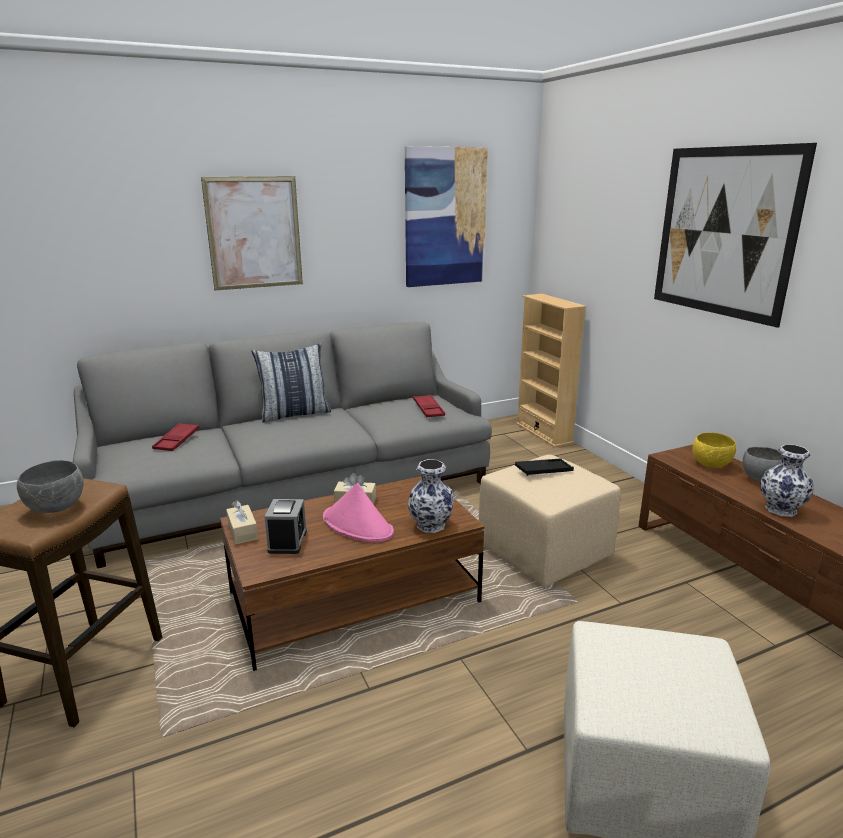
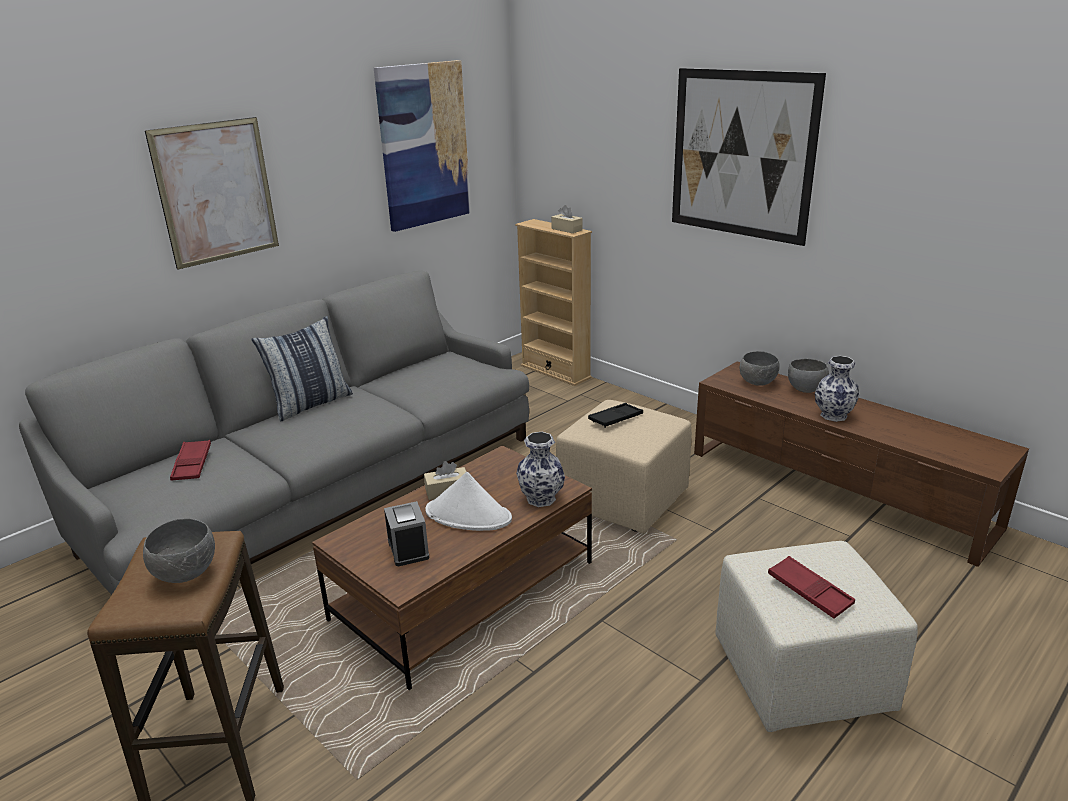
camera: 20 degrees left, 5 degrees up
(242, 532) = (351, 551): beige tissue box -> beige tissue box (567, 229)
(358, 525) = (469, 515): pink hat -> white hat
(428, 409) = (459, 371): red tray -> red tray (809, 591)
(712, 465) = (758, 383): yellow bowl -> grey bowl

